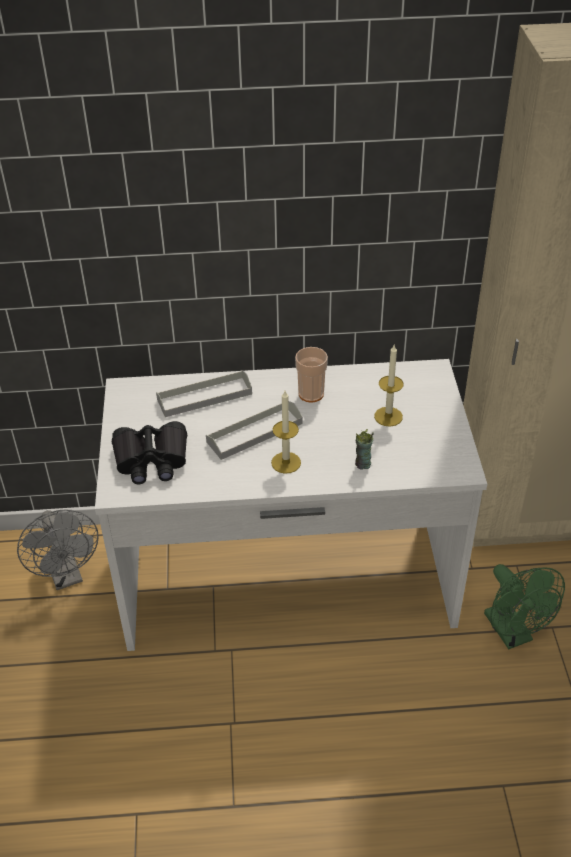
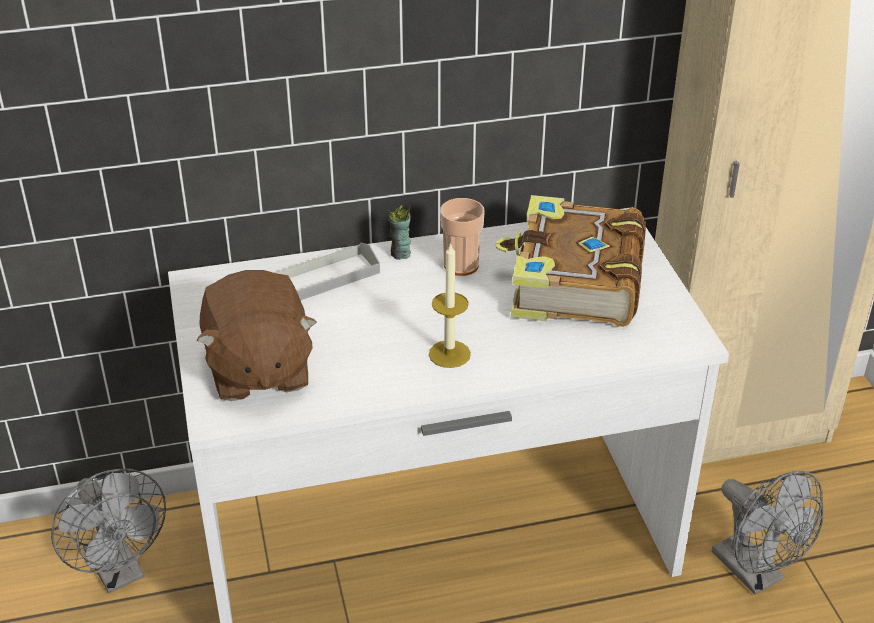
camera: 10 degrees left, 5 degrees down
(151, 460) = (258, 370): black binoculars -> brown plush toy
(254, 432) = (396, 320): grey tray -> none
(363, 464) = (555, 346): cup -> cup (400, 254)
(388, 416) = (573, 283): candle -> book
(513, 633) = (755, 574): green fan -> grey fan

